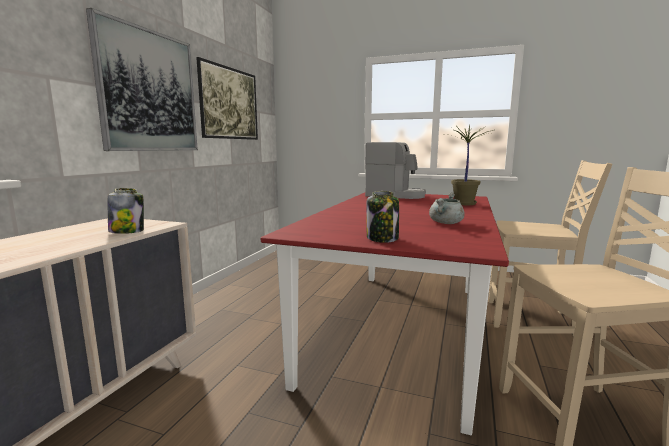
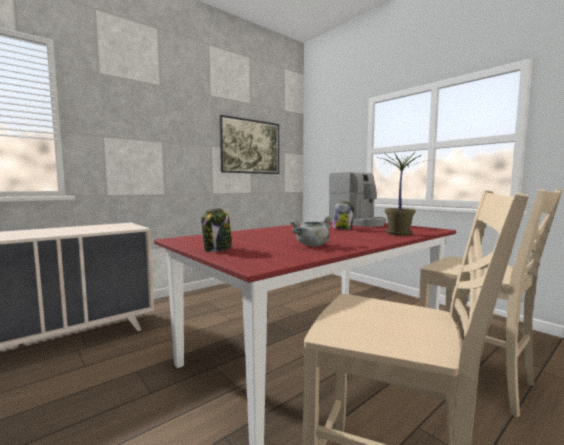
camera: 30 degrees right, 5 degrees down
(127, 231) = (106, 229): jar -> jar (342, 228)
(149, 91) = (175, 141): picture -> none

